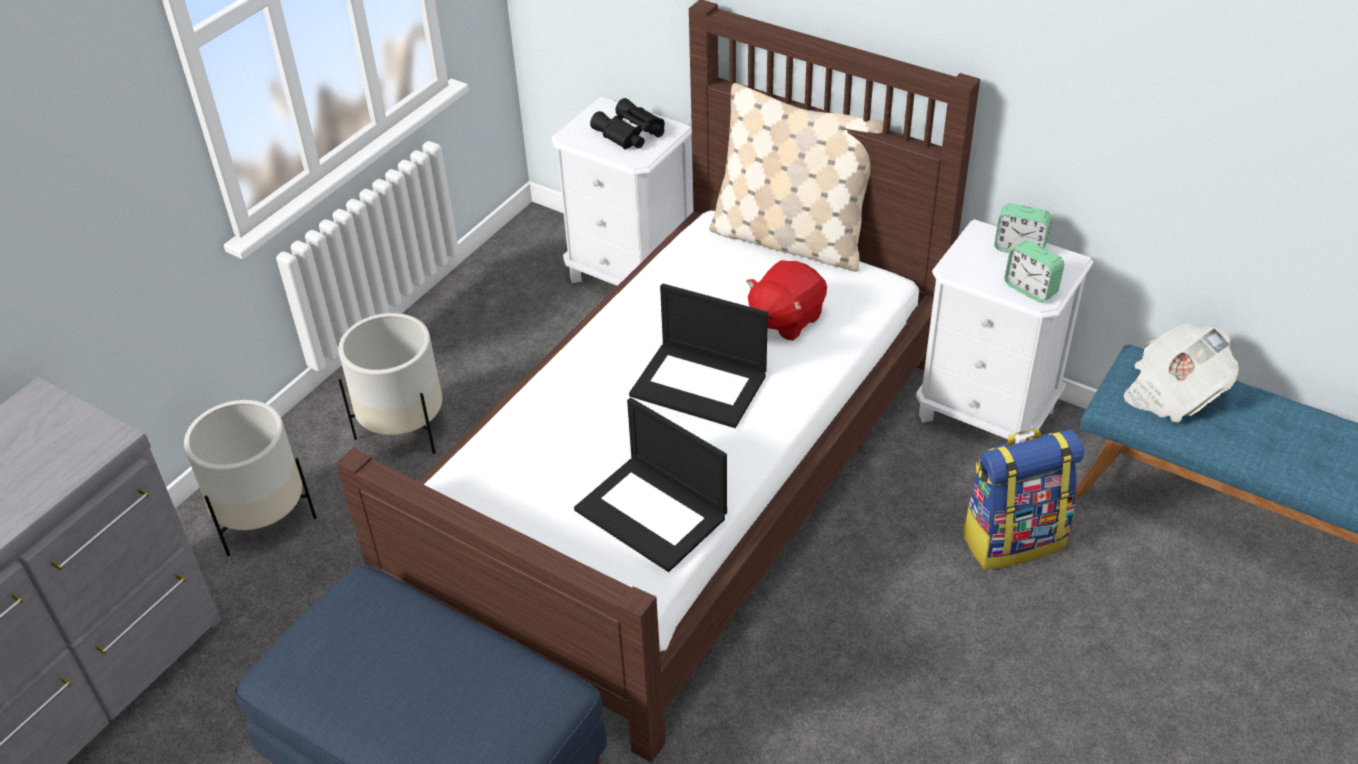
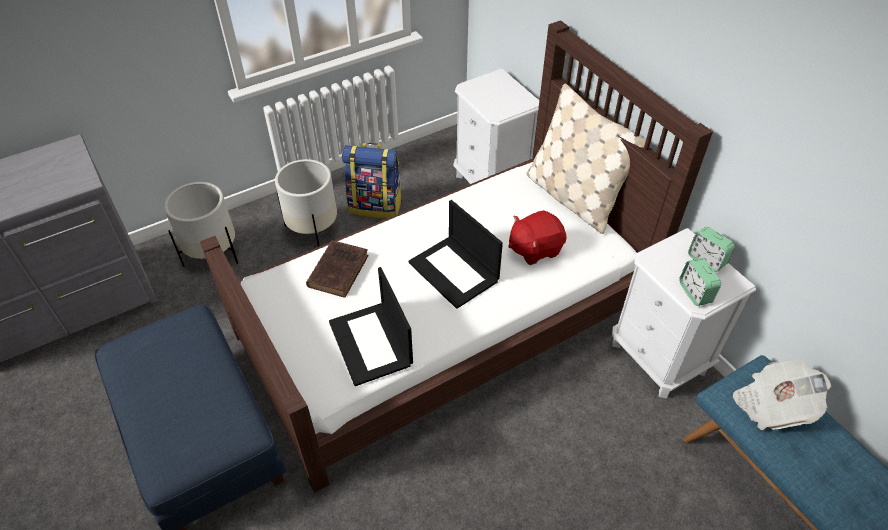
camera: 25 degrees right, 5 degrees up
(538, 441) = (339, 270): none -> brown book
(629, 134) = (502, 97): black binoculars -> none
(1013, 538) = (624, 451): backpack -> backpack (376, 206)

